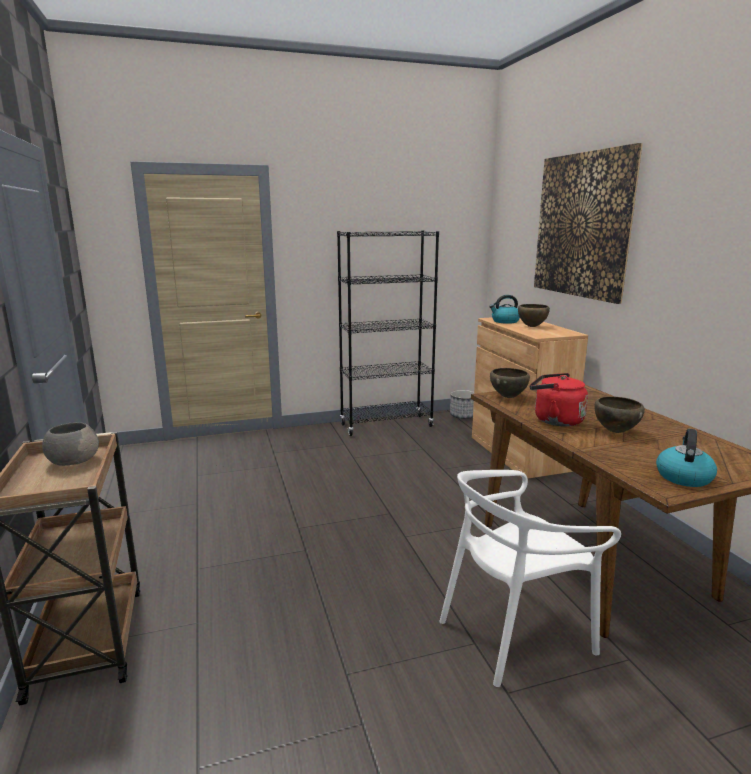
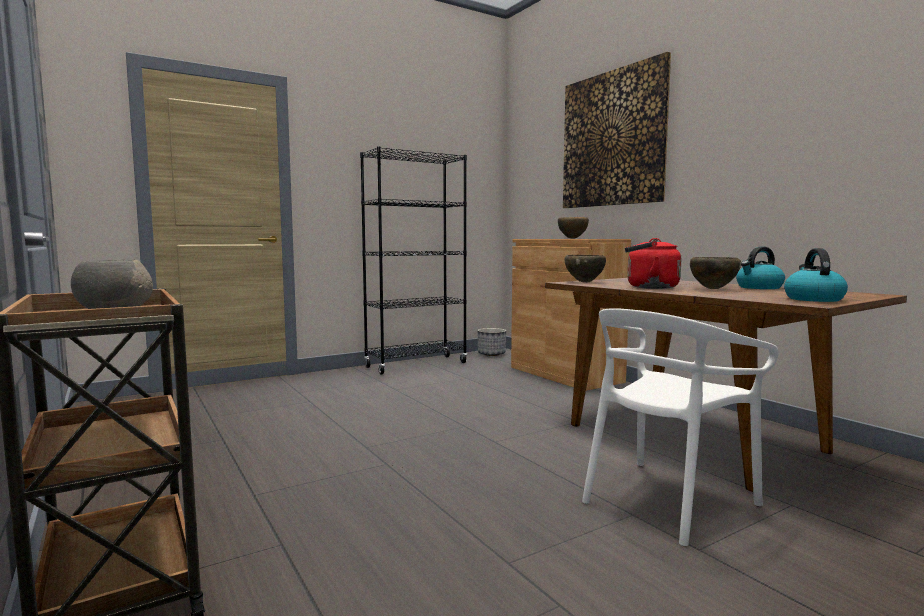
camera: 15 degrees left, 10 degrees down
(505, 321) = (542, 238): kettle -> kettle (759, 287)

